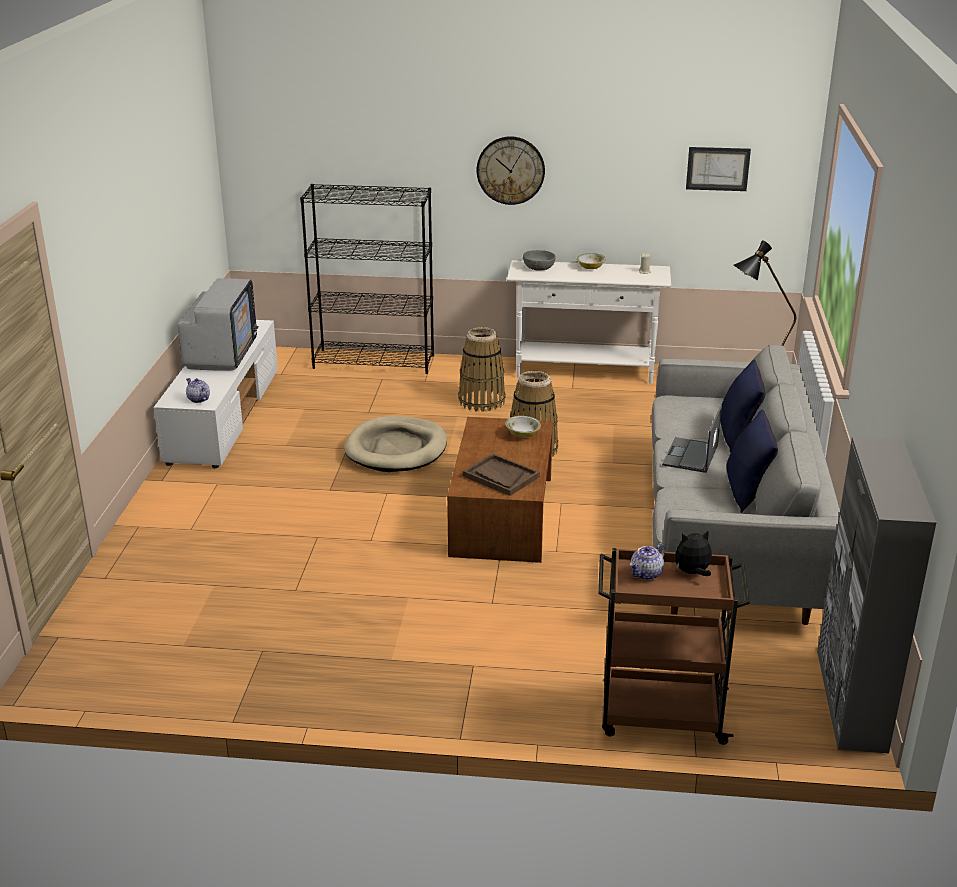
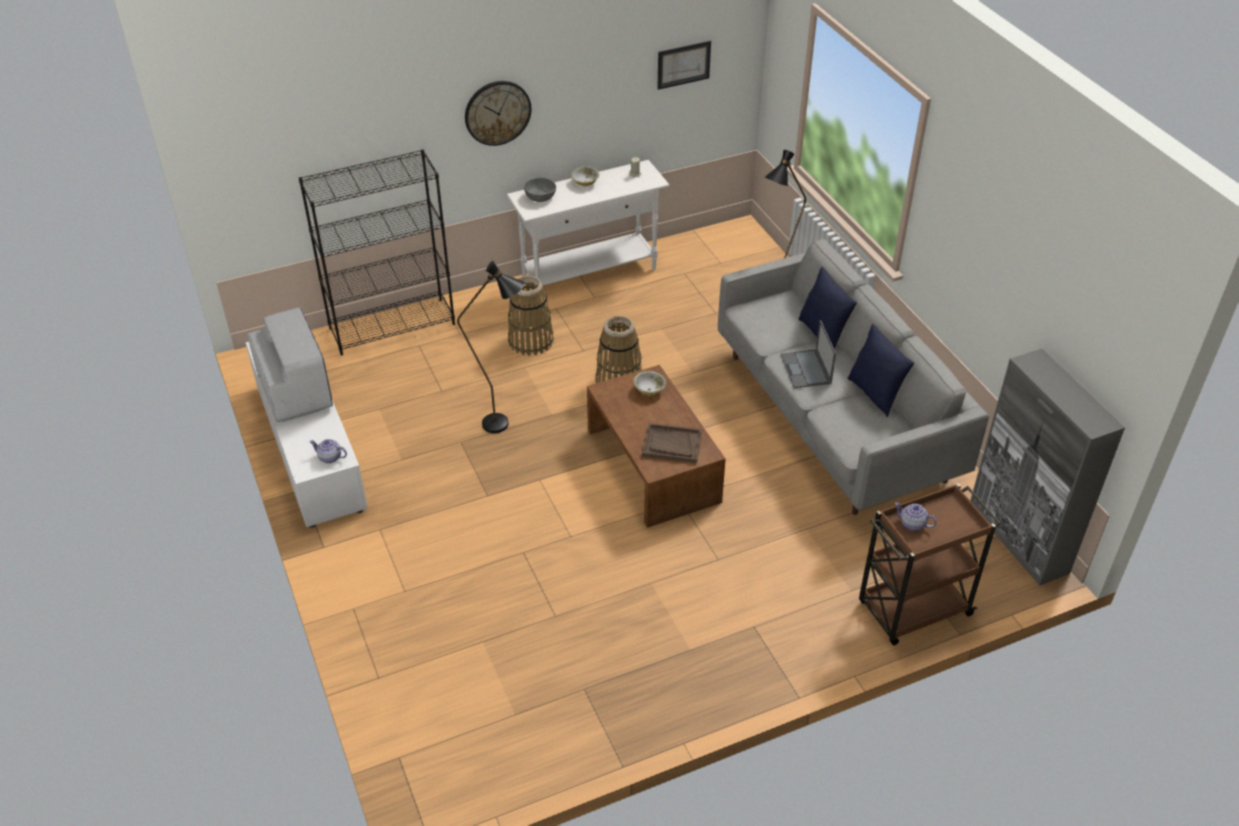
camera: 30 degrees left, 15 degrees up
(396, 449) = (505, 426): beige dog bed -> black floor lamp
(646, 574) = (912, 524): teapot -> teapot turned 105 degrees clockwise
(692, 573) = (940, 509): plush toy -> none

